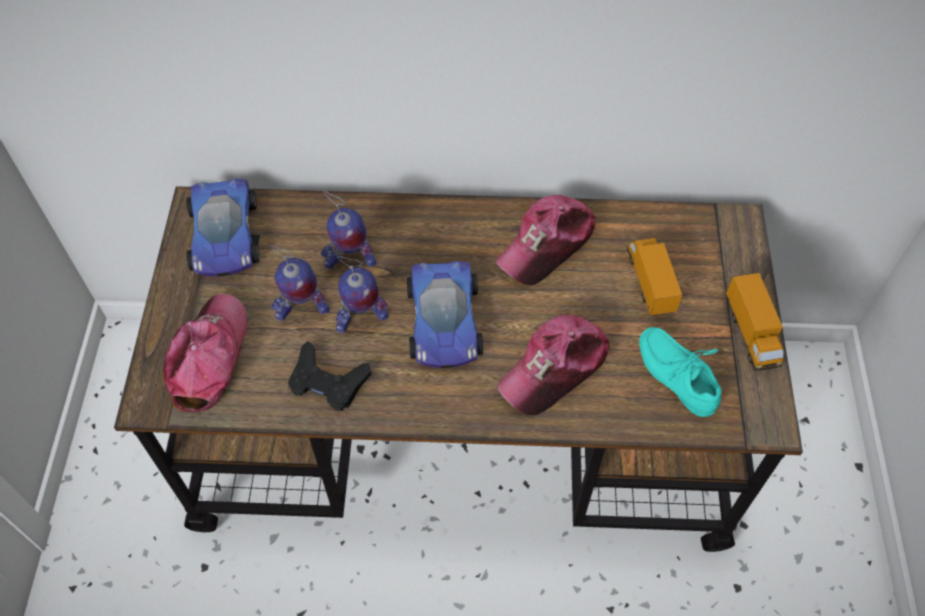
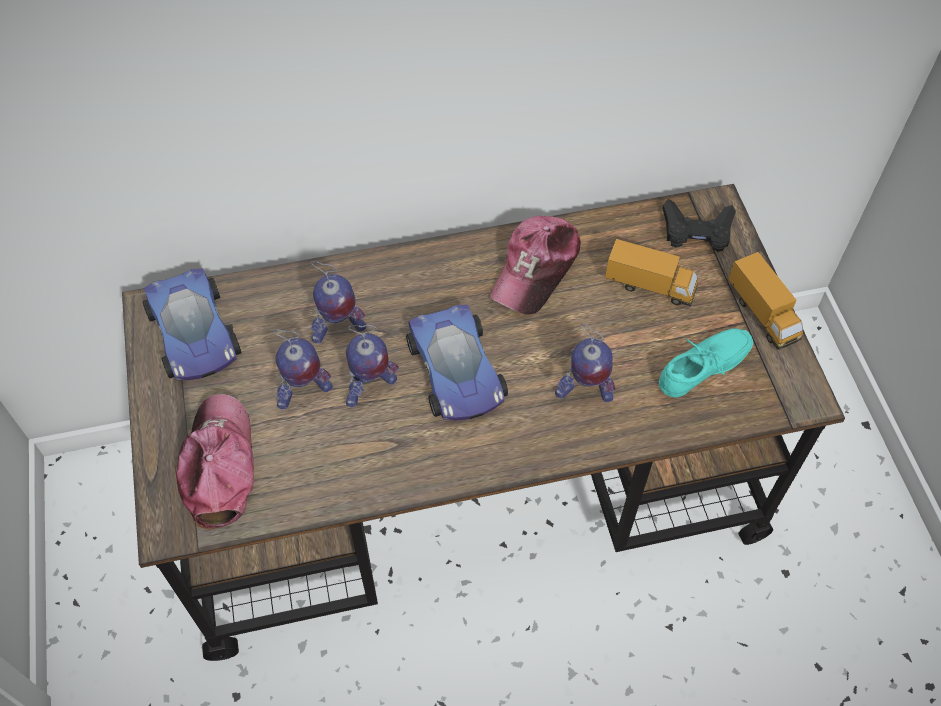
camera: 15 degrees left, 0 degrees up
(327, 381) = (355, 461): black game controller -> black game controller (697, 231)
(555, 369) = (583, 393): cap -> toy robot
(649, 284) = (650, 286): toy truck -> toy truck turned 135 degrees clockwise
(679, 374) = (706, 370): turquoise shoe -> turquoise shoe turned 105 degrees clockwise

